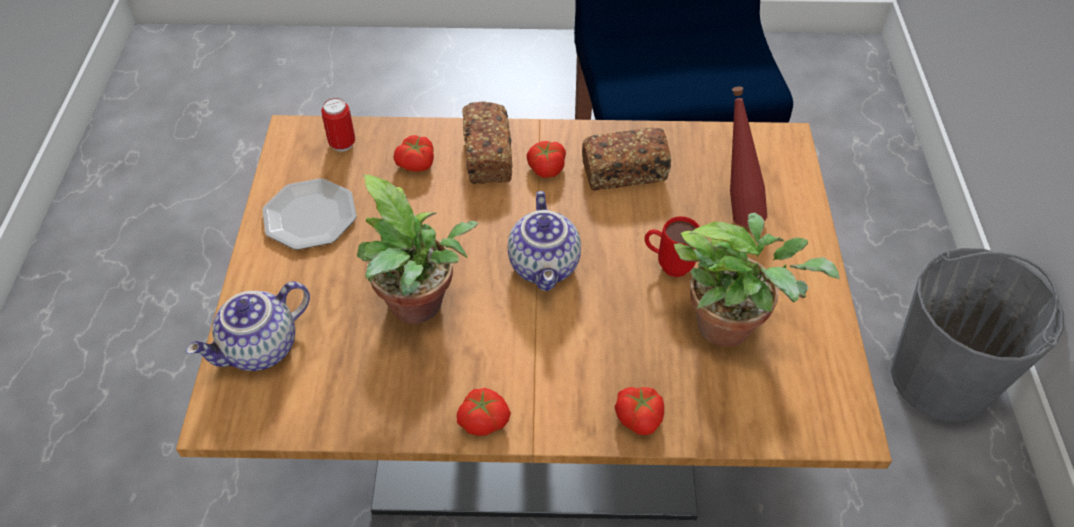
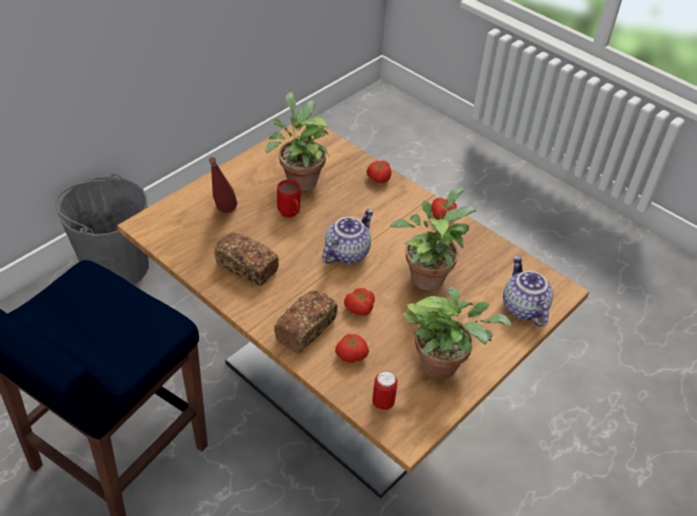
camera: 140 degrees left, 5 degrees down
(261, 349) = (522, 307): teapot -> teapot turned 105 degrees counterclockwise
(309, 216) = (444, 365): plate -> potted plant
(545, 168) = (284, 299): tomato -> tomato (360, 309)

